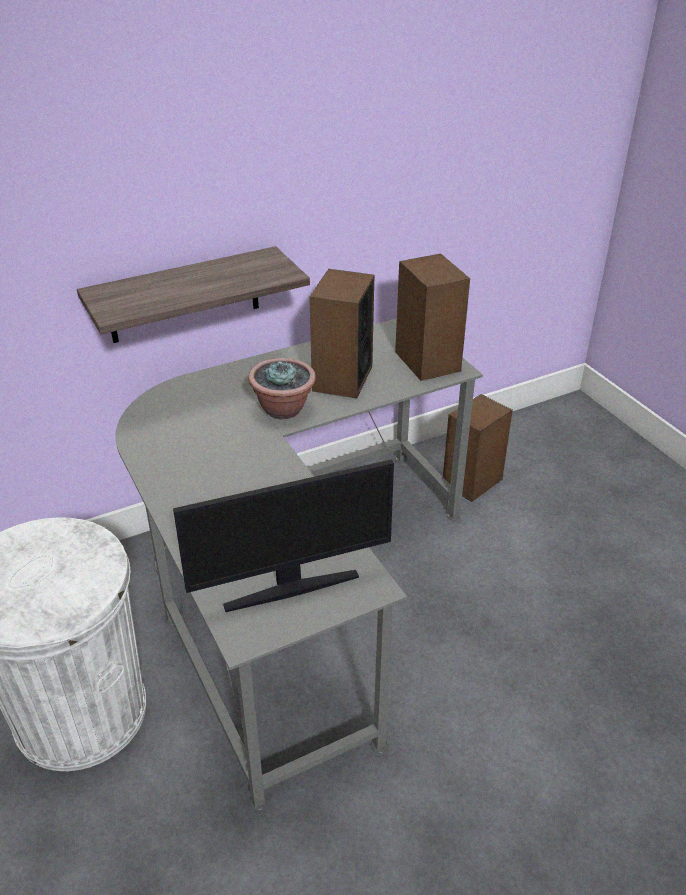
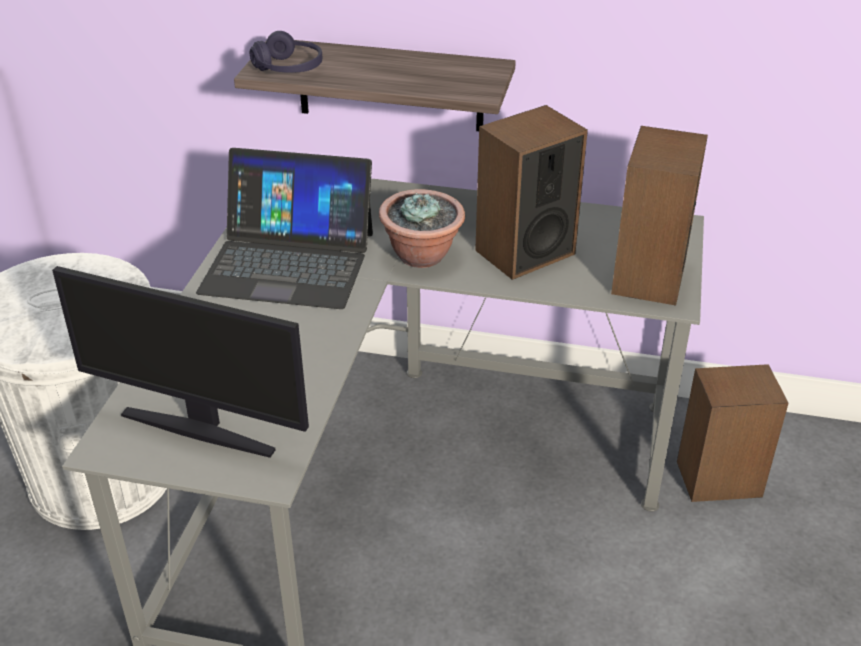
camera: 40 degrees right, 0 degrees up
(130, 304) = (289, 68): none -> purple headphones
(200, 454) = (288, 262): none -> laptop

